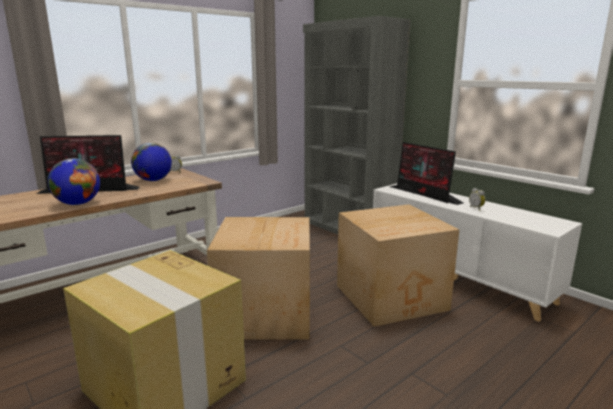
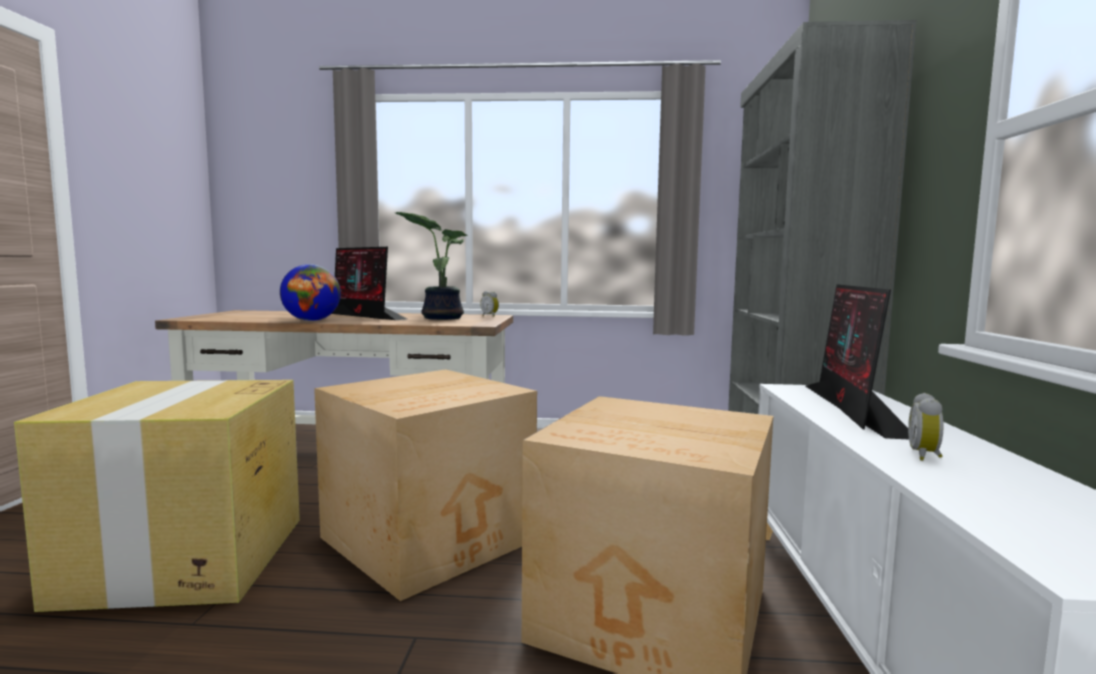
camera: 45 degrees right, 10 degrees down
(153, 180) = (441, 317): globe -> potted plant

